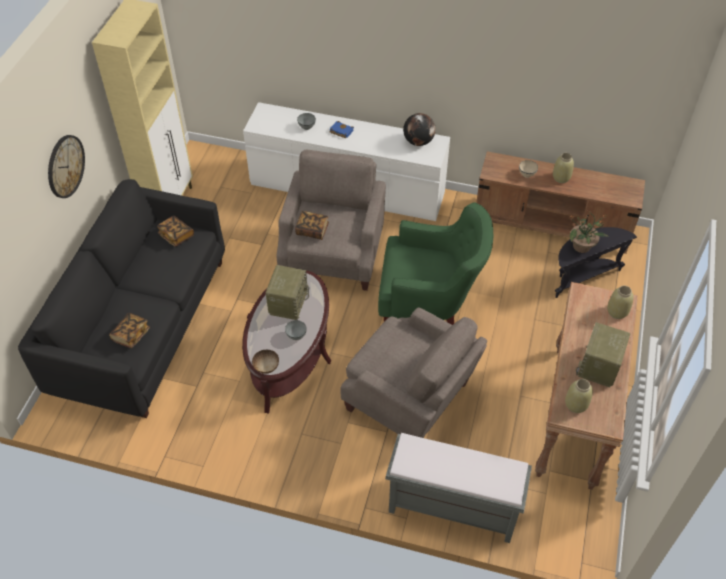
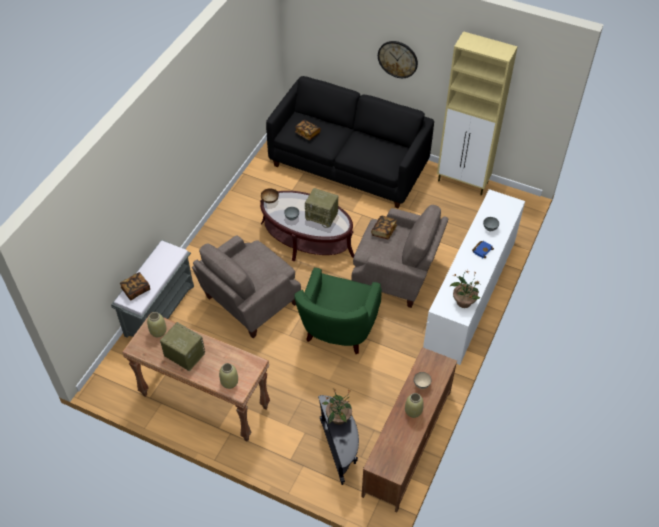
camera: 100 degrees right, 0 degrees up
(176, 236) = (391, 157): book -> book (136, 290)
(418, 141) = (463, 301): globe -> potted plant

